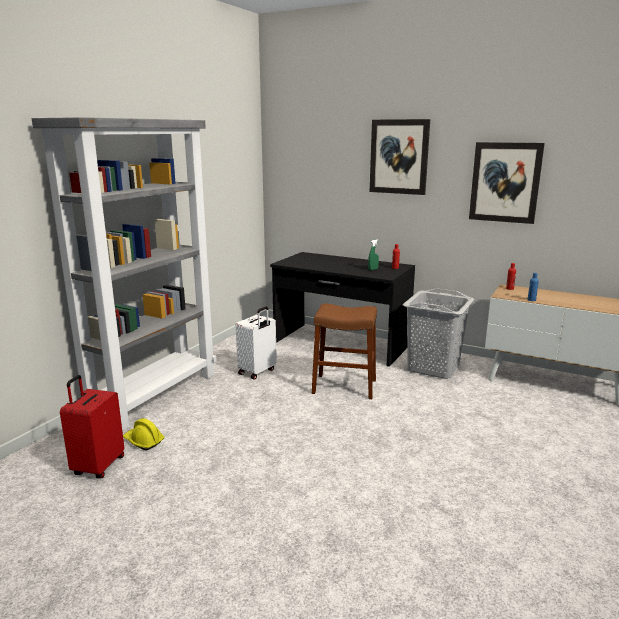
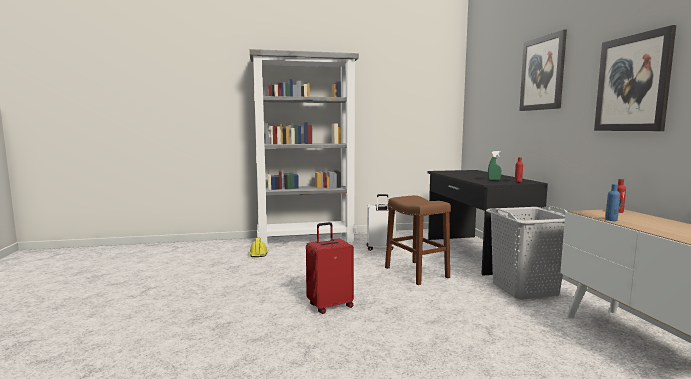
camera: 50 degrees right, 10 degrees down
(98, 466) = (224, 254): red suitcase -> red suitcase (330, 306)

